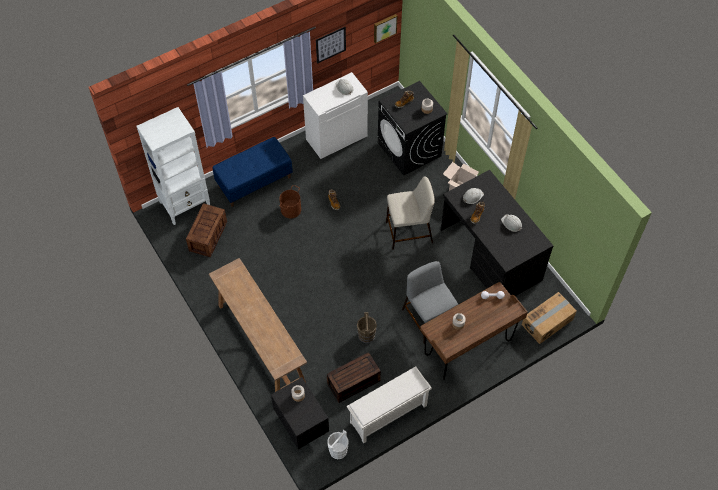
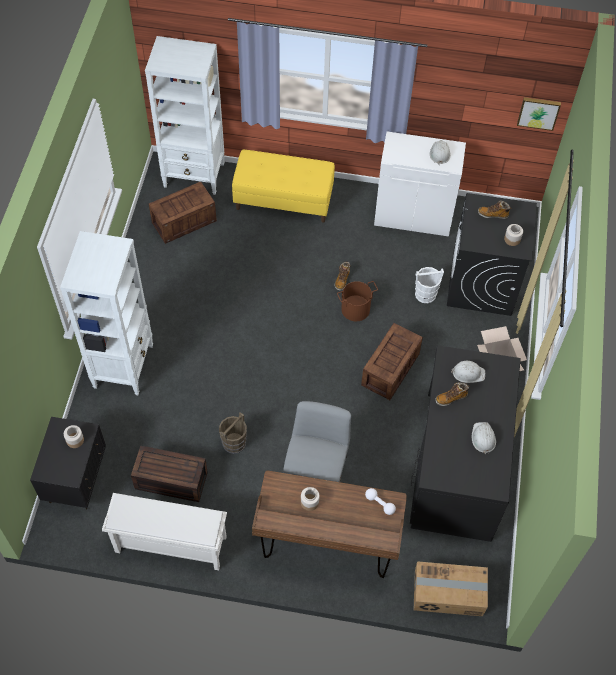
camera: 40 degrees right, 0 degrees up
(254, 181) = (284, 200): blue bench -> yellow bench
(261, 343) = (124, 366): brown console table -> white bookcase
(291, 209) = (291, 255): brown bucket -> brown bucket (355, 309)
(330, 44) = (451, 88): picture -> none
(338, 451) = (83, 538): white bucket -> white bucket (425, 294)
(408, 232) = (390, 370): beige stool -> crate

